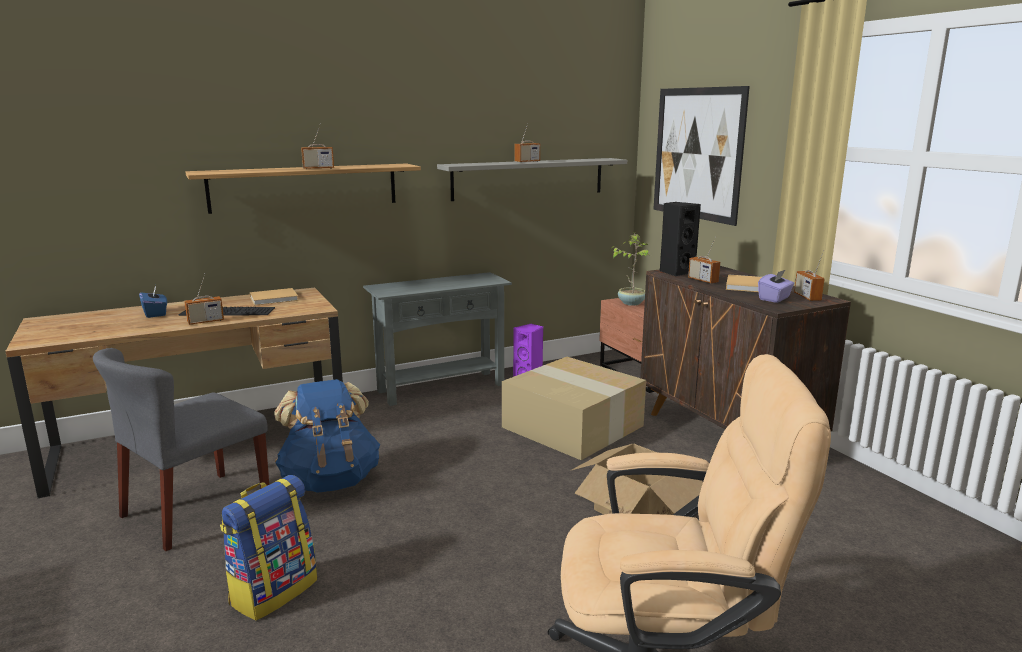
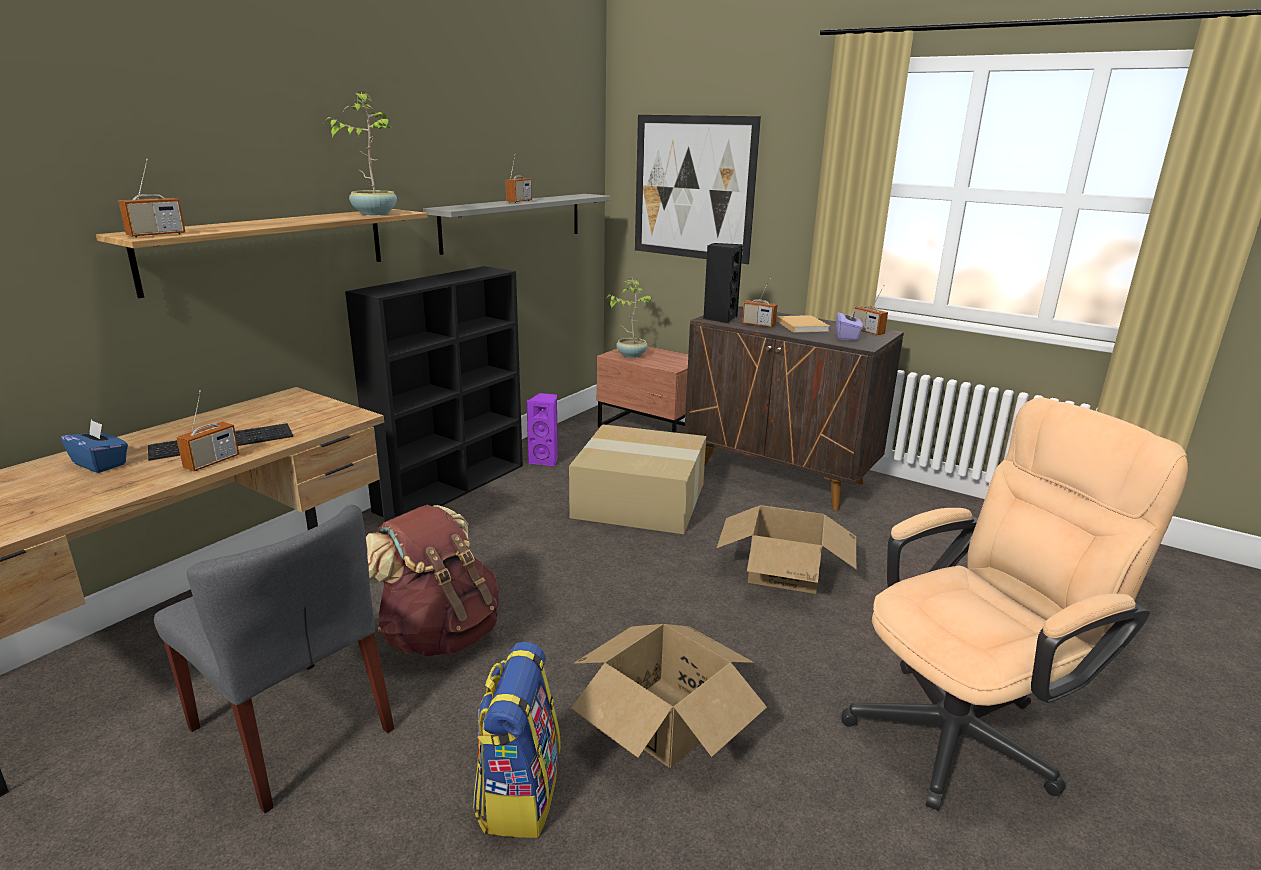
camera: 30 degrees left, 5 degrees up
(195, 509) = (292, 729): grey chair -> grey chair turned 60 degrees counterclockwise
(275, 298) = (265, 411): beige book -> none
(318, 168) = (304, 221): radio -> radio (156, 235)
(330, 480) = (439, 634): blue backpack -> brown backpack
(381, 166) = (374, 213): none -> potted plant
(415, 582) = (664, 719): none -> cardboard box
(441, 388) = (453, 486): grey console table -> black bookcase

